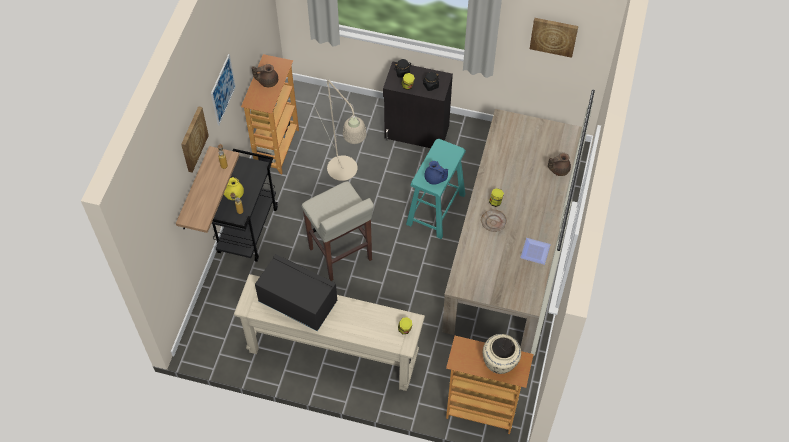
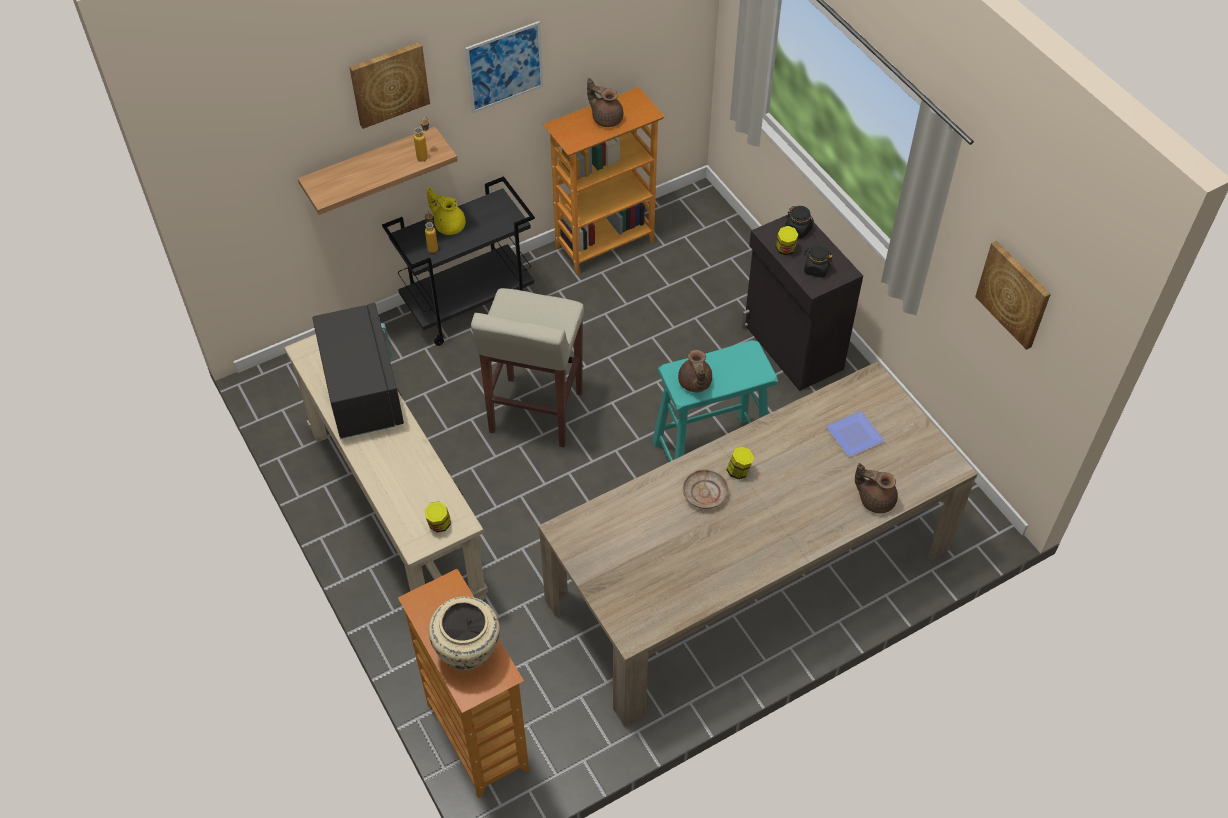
camera: 45 degrees right, 5 degrees down
(345, 174) = (648, 329): beige floor lamp -> none
(435, 179) = (694, 383): blue teapot -> brown teapot
(534, 251) = (716, 572): plate -> plate (855, 433)

